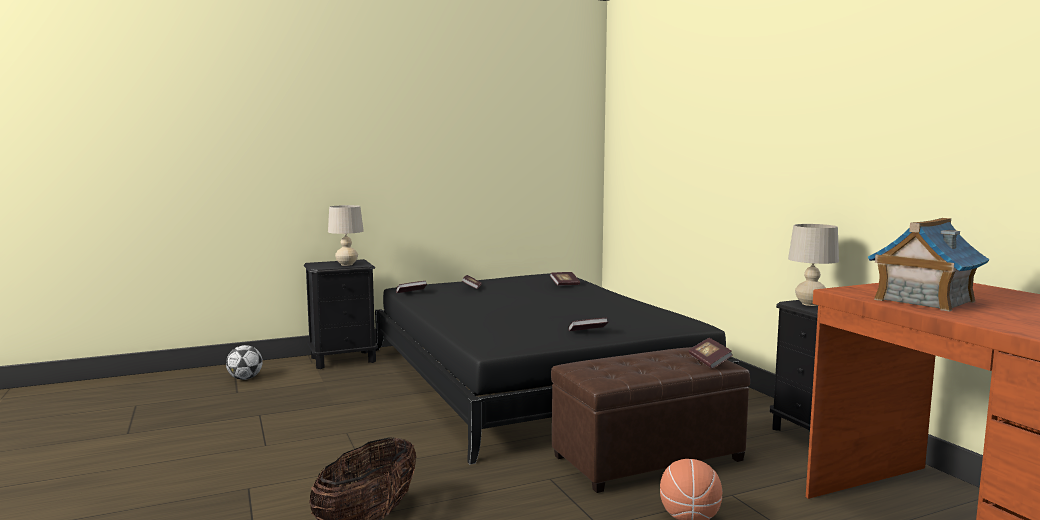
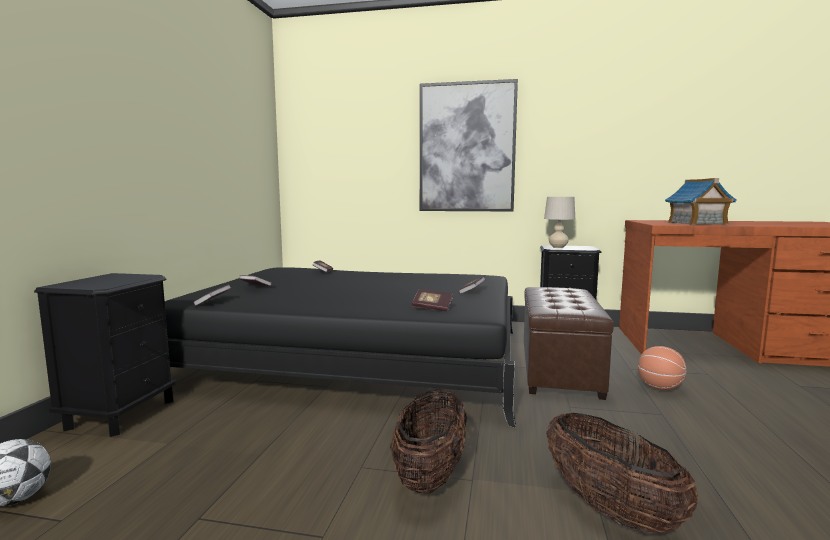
camera: 55 degrees left, 0 degrees up
(347, 264) = (121, 279): beige table lamp -> none
(358, 453) = (430, 474): none -> basket
(709, 362) = (573, 289): book -> book (432, 308)
(750, 144) = (467, 148): none -> picture

